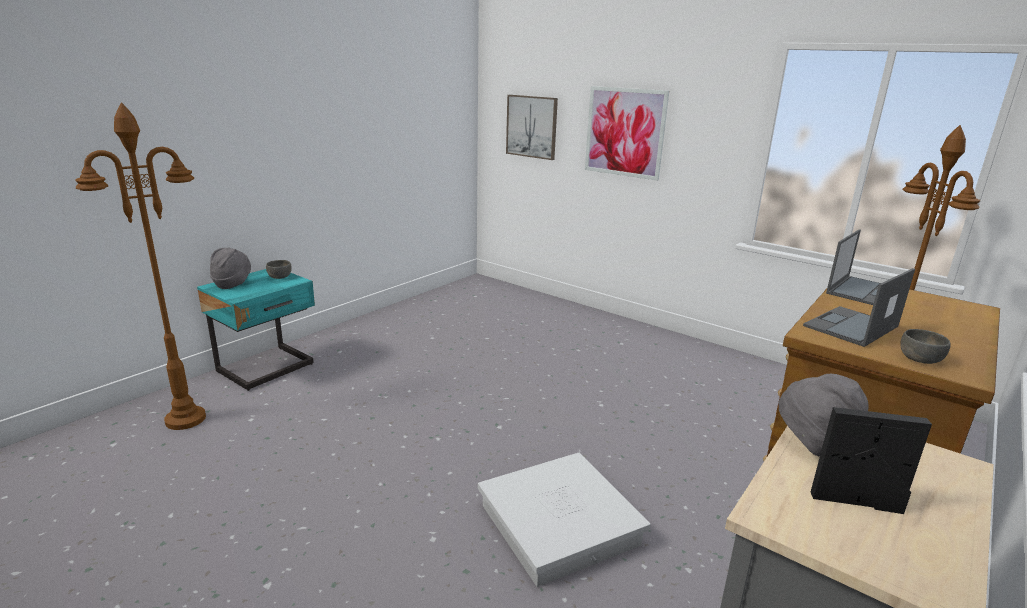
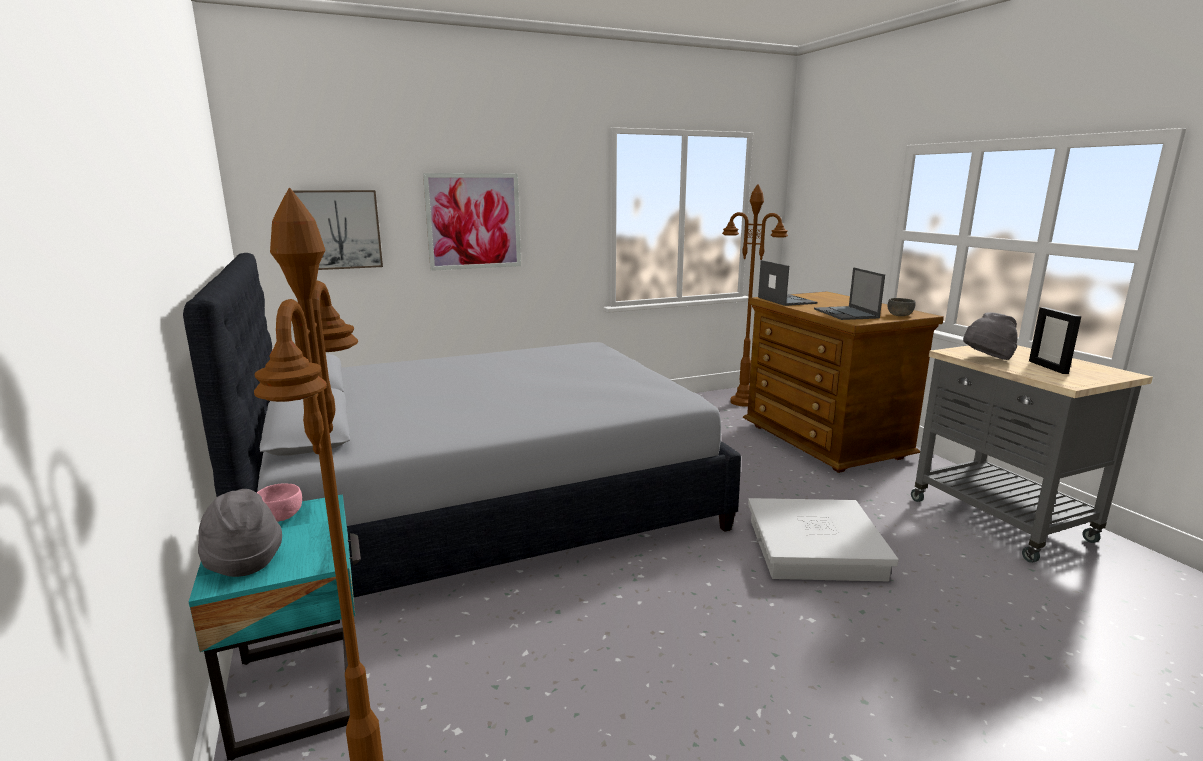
camera: 60 degrees left, 5 degrees down
(280, 277) = (280, 516): grey bowl -> pink bowl
(482, 352) = (484, 504): none -> grey bed
(856, 502) = (1049, 367): picture frame -> picture frame turned 45 degrees counterclockwise

